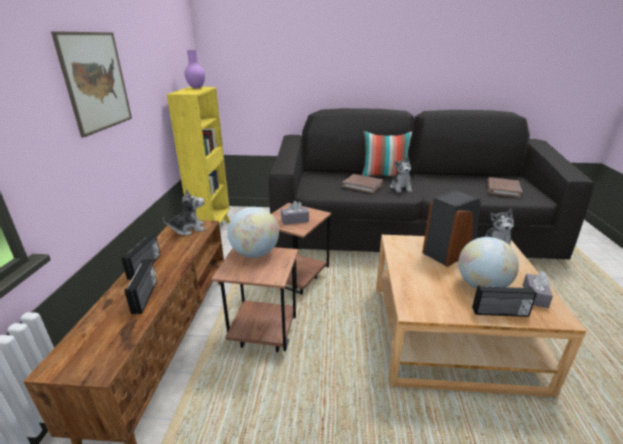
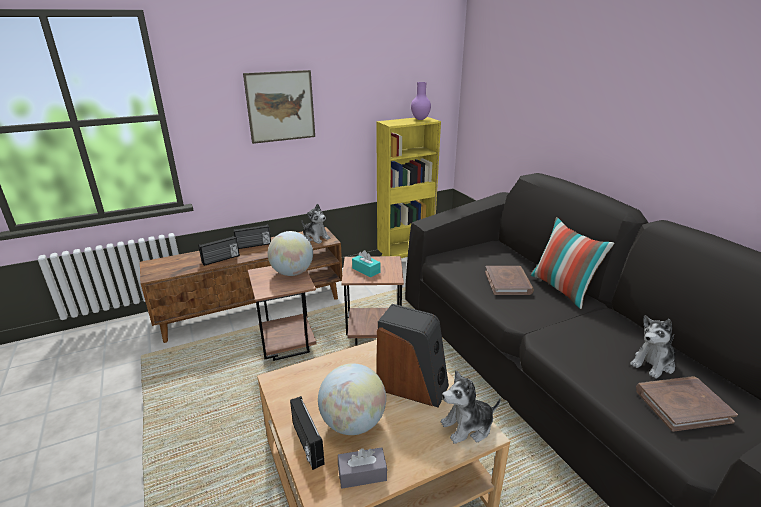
camera: 60 degrees right, 0 degrees up
(295, 220) = (366, 270): grey tissue box -> turquoise tissue box
(400, 188) = (538, 309): plush toy -> plush toy (653, 364)

